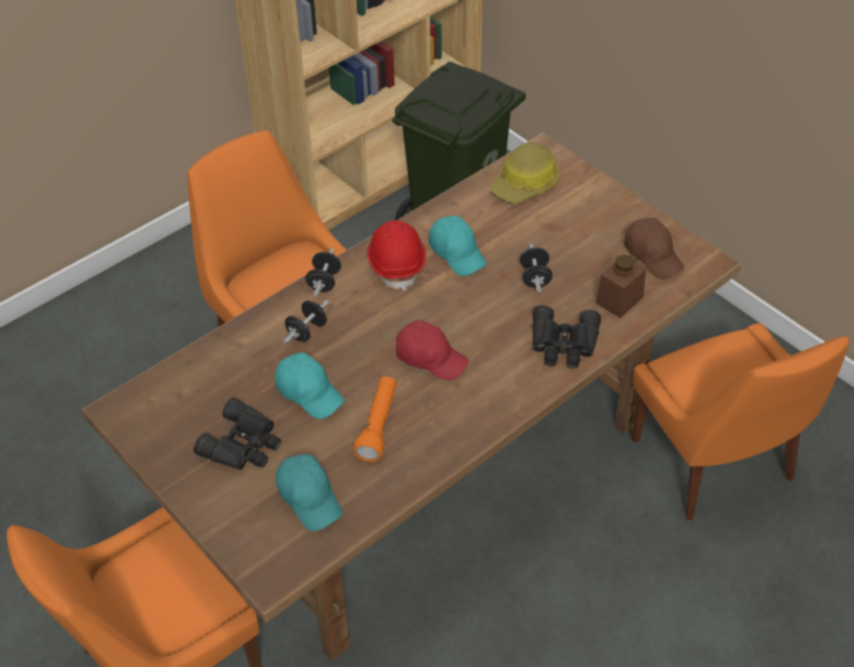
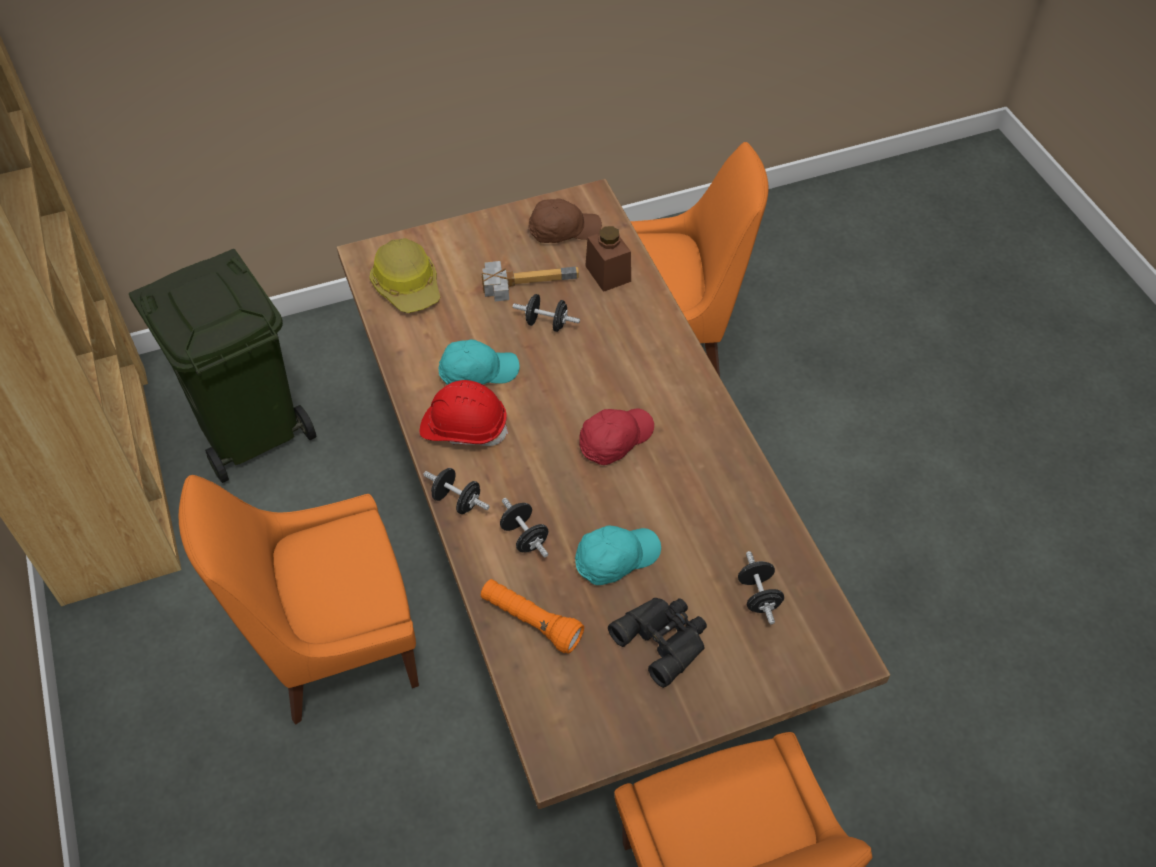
camera: 70 degrees left, 5 degrees up
(309, 498) = (758, 596): turquoise cap -> black dumbbell
(378, 426) = (686, 510): orange flashlight -> orange flashlight (530, 621)
(563, 344) = (645, 332): black binoculars -> none
(577, 250) = (526, 280): none -> hammer

